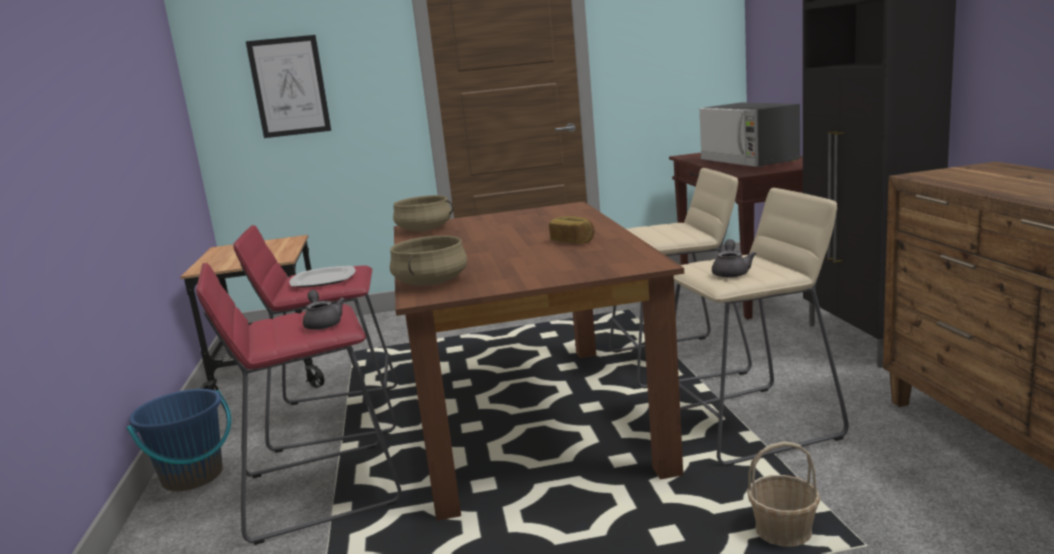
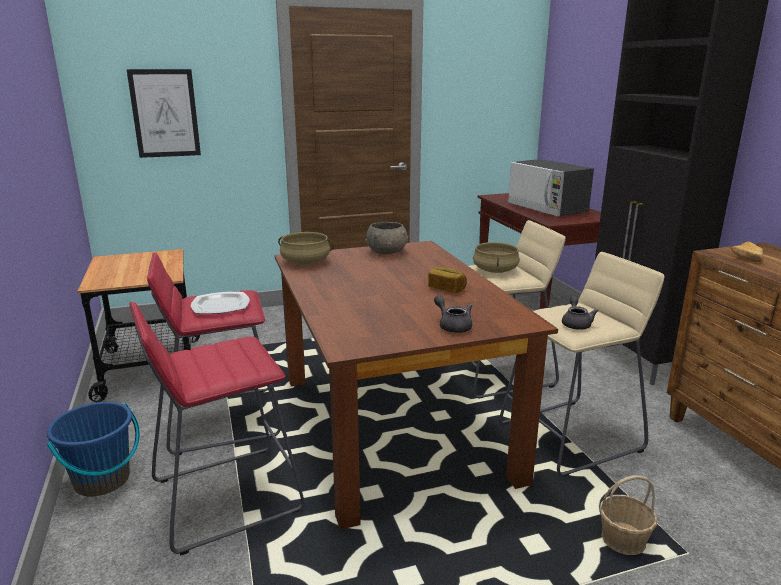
camera: 10 degrees left, 5 degrees up
(323, 323) = (243, 360): grey teapot -> grey teapot (453, 326)
(431, 282) = (345, 330): beige cooking pot -> beige cooking pot (495, 270)
(524, 215) = (387, 252): none -> grey bowl
(957, 175) = (747, 257): none -> bread

